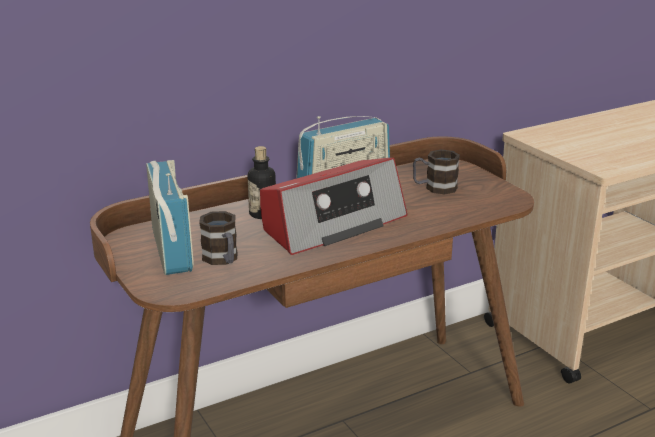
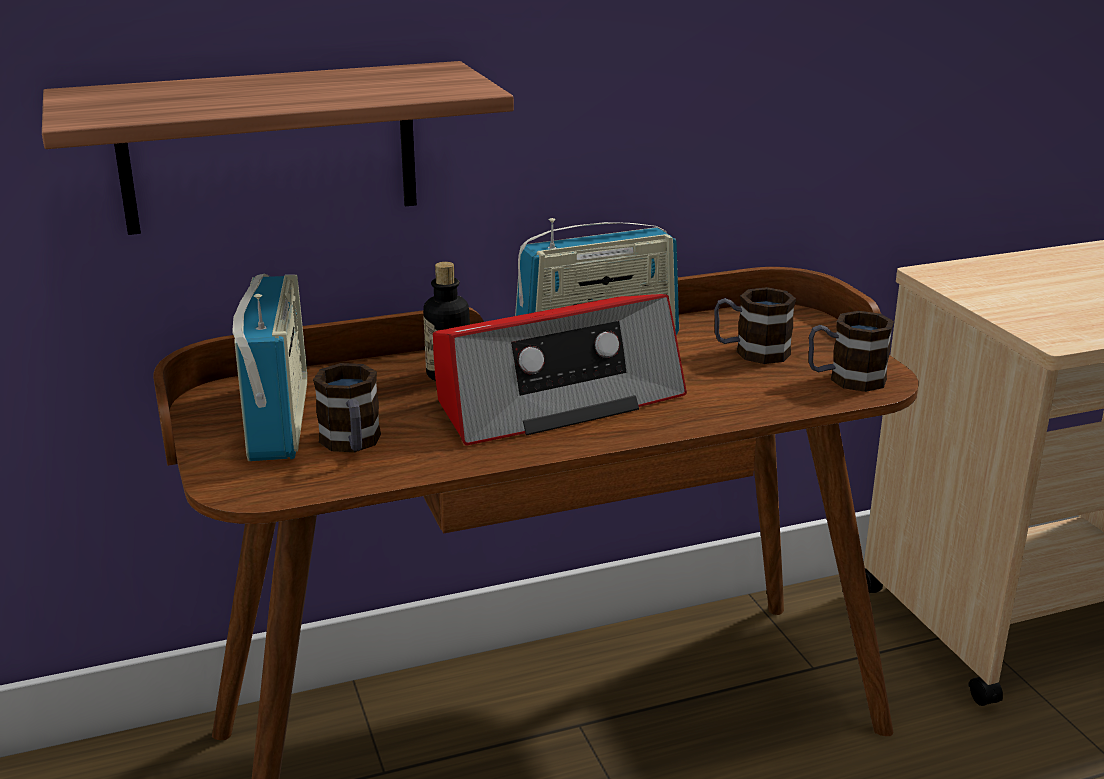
camera: 10 degrees right, 0 degrees up
(148, 83) = (269, 147): none -> shelf
(493, 200) = (845, 379): none -> mug

